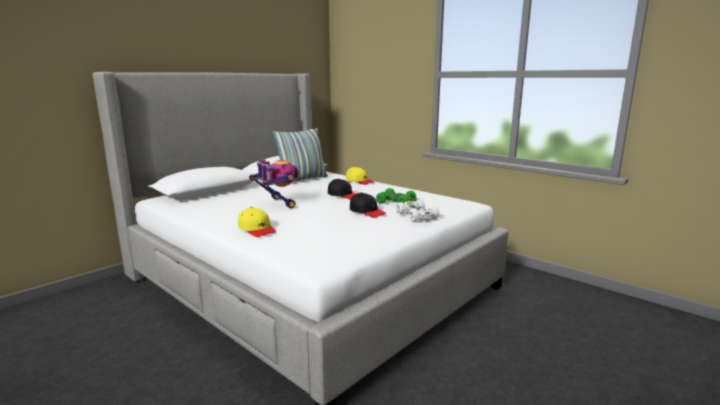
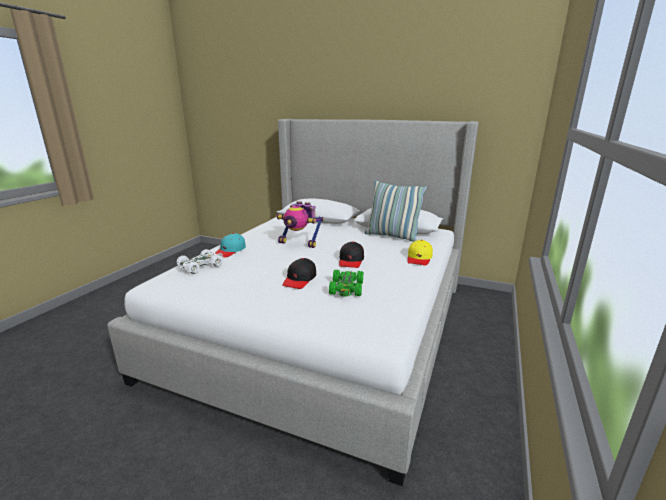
camera: 70 degrees right, 5 degrees up
(257, 229) = (230, 251): yellow cap -> turquoise cap
(277, 204) = (299, 243): toy robot -> toy robot turned 75 degrees clockwise
(416, 215) = (297, 305): white toy car -> white toy car (201, 266)

